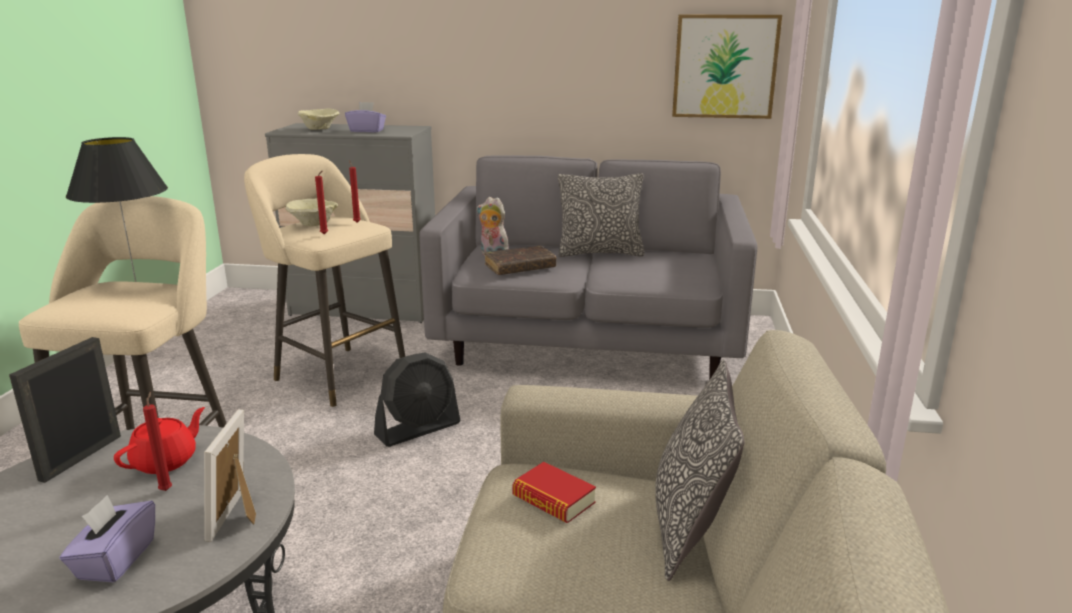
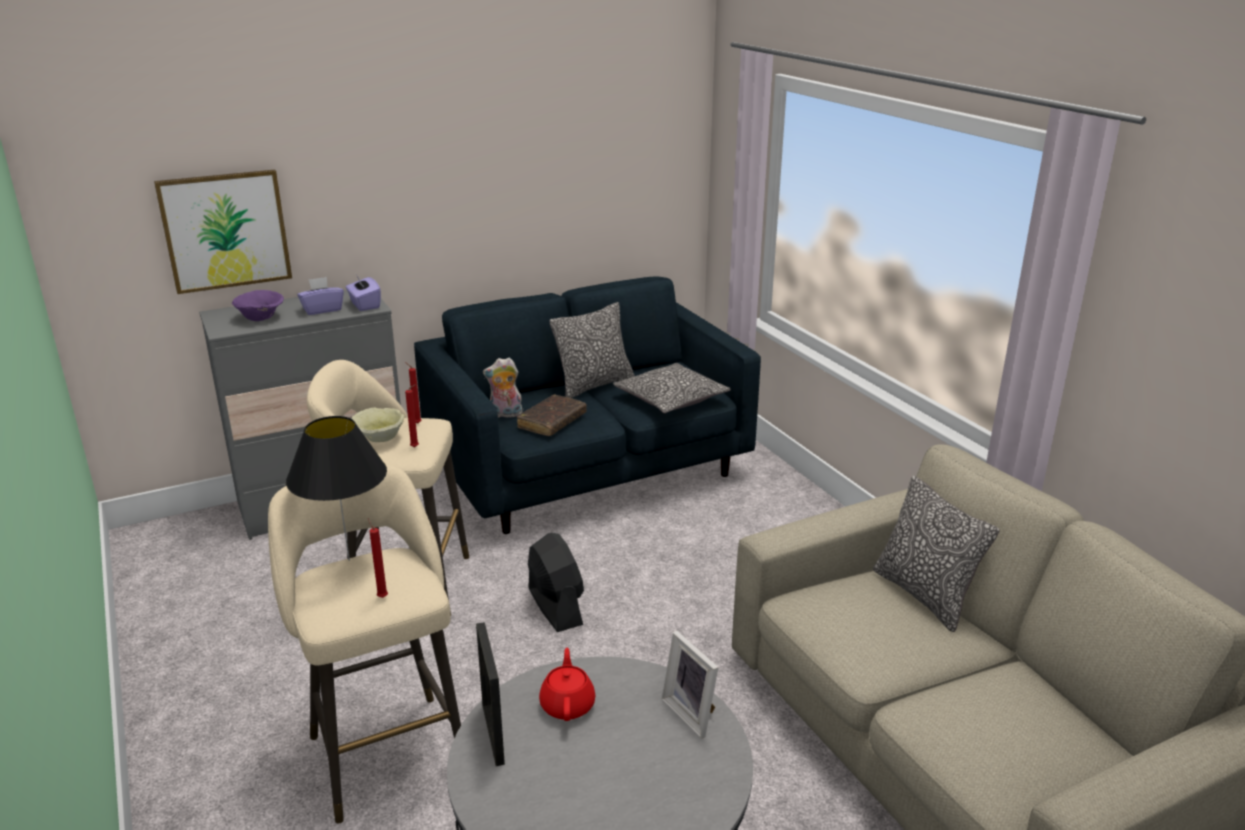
camera: 35 degrees left, 5 degrees up
(115, 560) = (665, 779): purple tissue box -> purple tissue box (364, 305)
(166, 489) = (608, 722): red candle -> red candle (382, 596)
(320, 129) = (262, 317): beige bowl -> purple bowl
(418, 429) = (555, 606): black fan -> black fan turned 45 degrees counterclockwise
(553, 499) = (846, 611): book -> none
(588, 341) = (588, 471): grey sofa -> blue sofa
(653, 276) = (671, 399): none -> pillow
(725, 66) = (650, 184): picture -> picture (225, 230)

